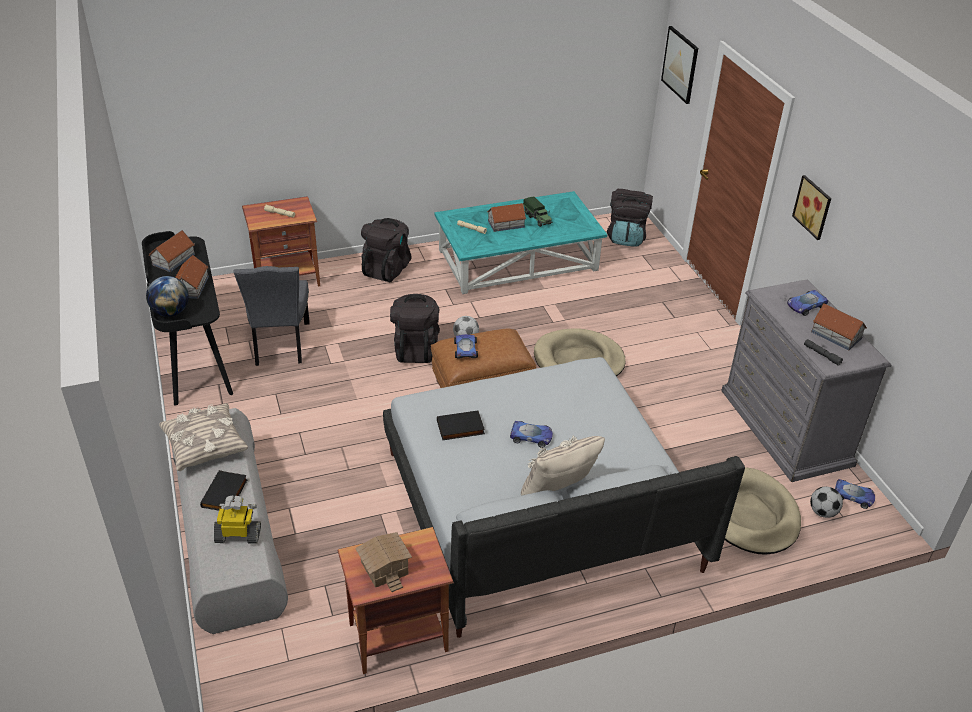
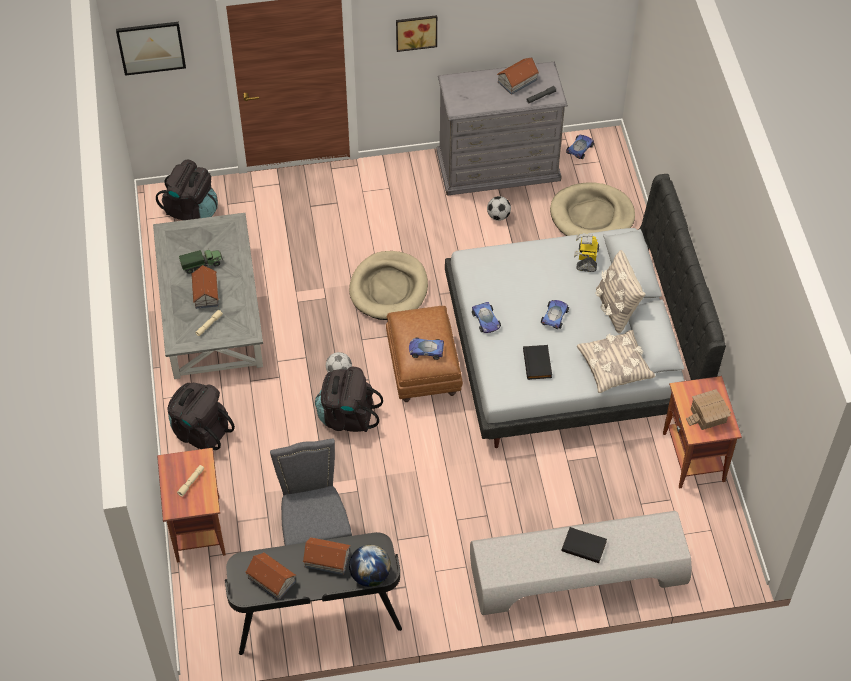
camera: 80 degrees left, 15 degrees up
(205, 447) = (524, 564): beige pillow -> beige pillow (614, 368)
(239, 534) = (631, 534): toy robot -> toy robot (586, 259)
(280, 342) = (315, 536): grey chair -> grey chair turned 105 degrees counterclockwise
(518, 259) = (210, 309): turquoise coffee table -> grey coffee table
(805, 306) = (477, 87): toy car -> toy car (486, 320)
(822, 512) = (594, 172): football -> football (498, 216)

